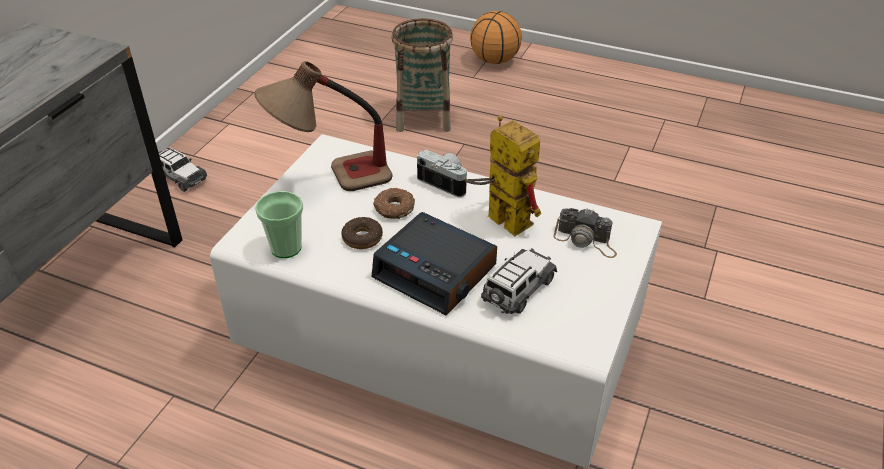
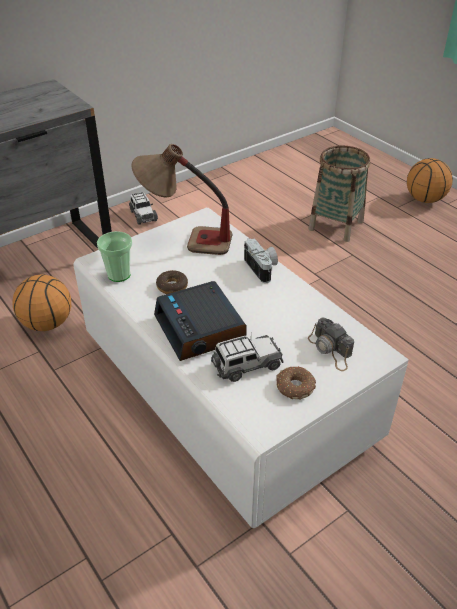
camera: 30 degrees right, 0 degrees up
(156, 357) = (47, 323): none -> basketball
(394, 209) = (210, 274): donut -> donut (294, 387)
(500, 218) = (279, 308): toy robot -> none

